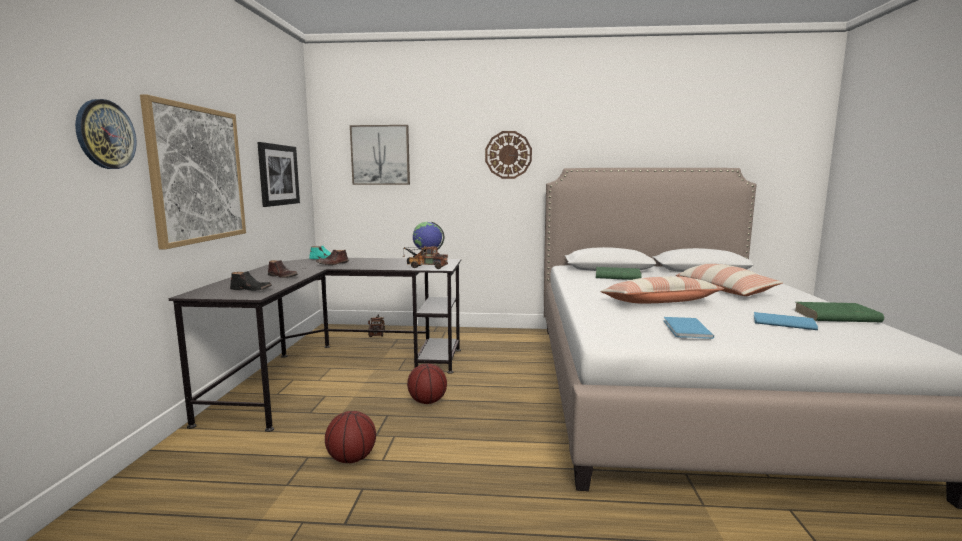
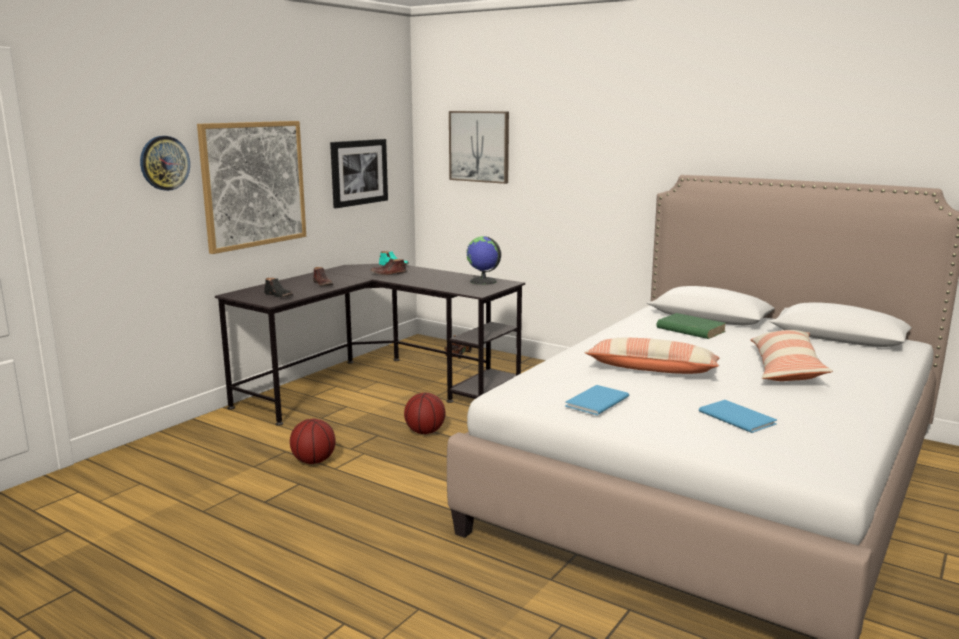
camera: 30 degrees right, 5 degrees up
(424, 267) = (465, 289): toy truck -> none
(508, 155) = (619, 152): wall clock -> none
(835, 316) = (831, 425): green book -> none

